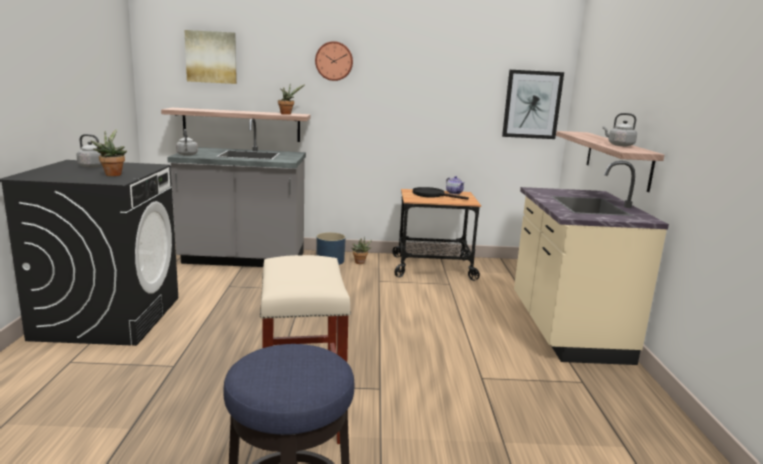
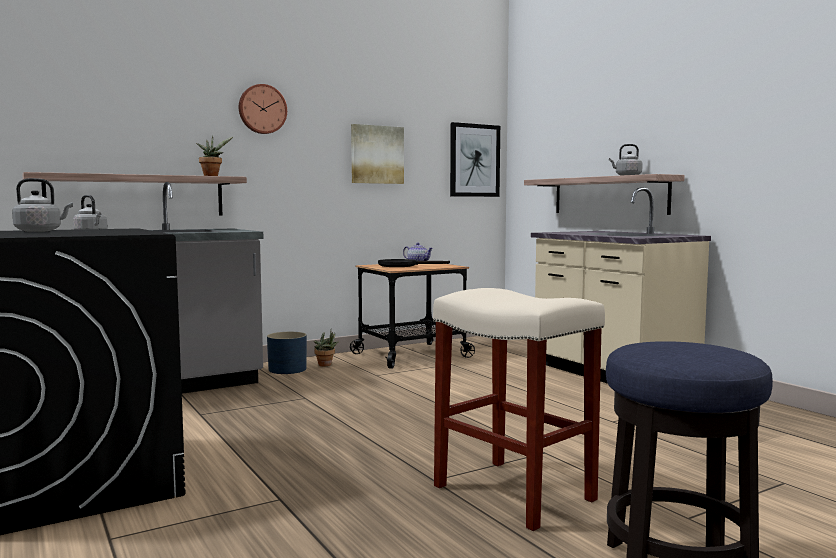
camera: 30 degrees left, 10 degrees down
(112, 174) = (109, 232): potted plant -> none
(211, 57) = (88, 99): picture -> picture (376, 154)

